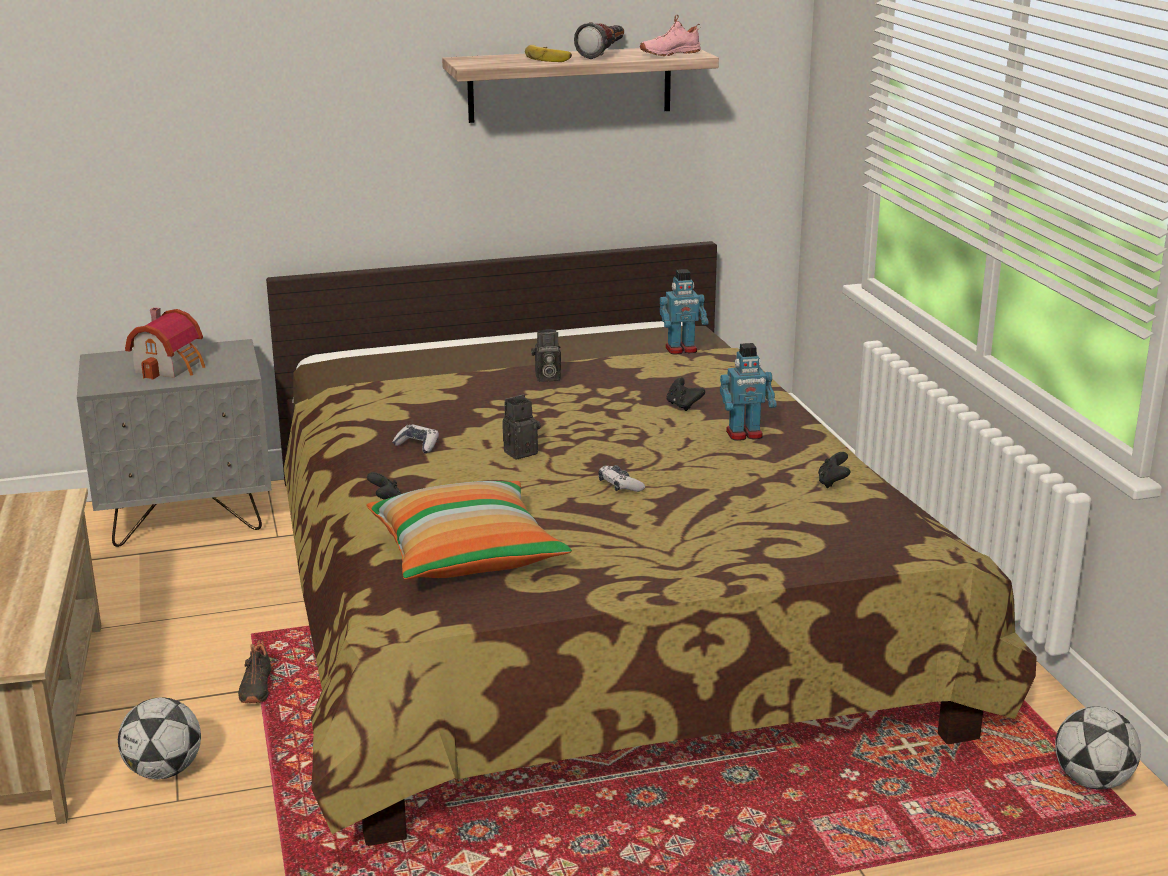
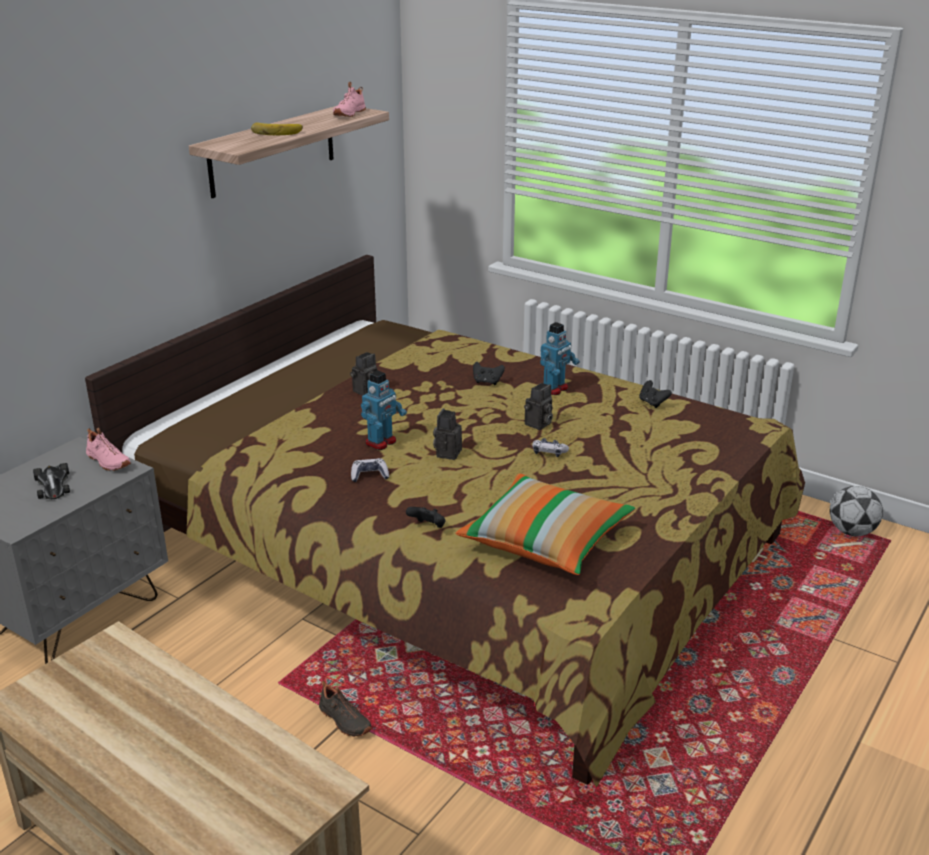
camera: 40 degrees left, 5 degrees up
(164, 771) = (375, 819): football -> none
(171, 367) = (53, 485): toy house -> toy car
(236, 363) = (107, 462): none -> pink shoe
(604, 54) = (305, 122): flashlight -> none
(659, 459) = (538, 425): none -> camera
(681, 350) = (414, 342): toy robot -> toy robot (381, 442)

